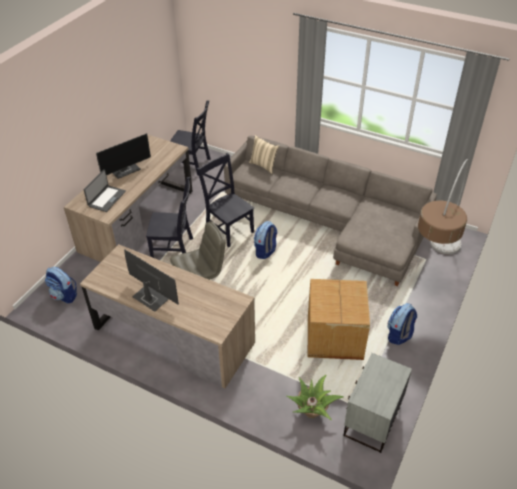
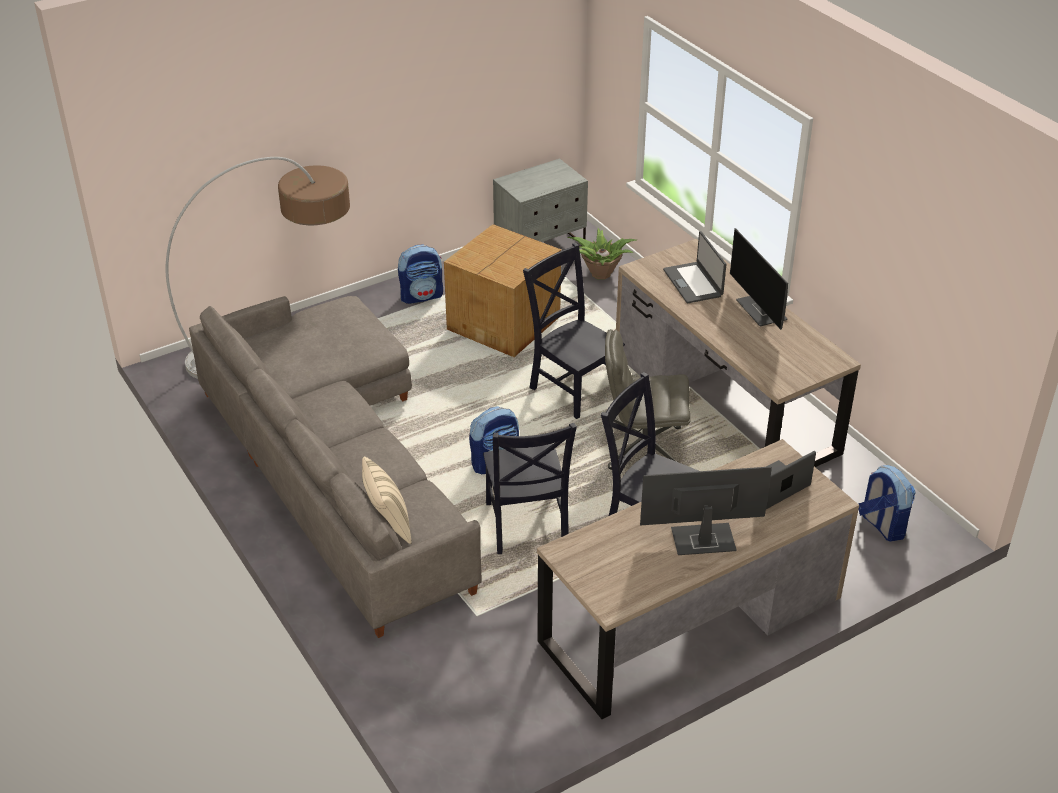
camera: 150 degrees left, 5 degrees down
(192, 165) = (487, 721): black chair -> black chair (572, 388)
(201, 303) = (693, 283): none -> laptop

